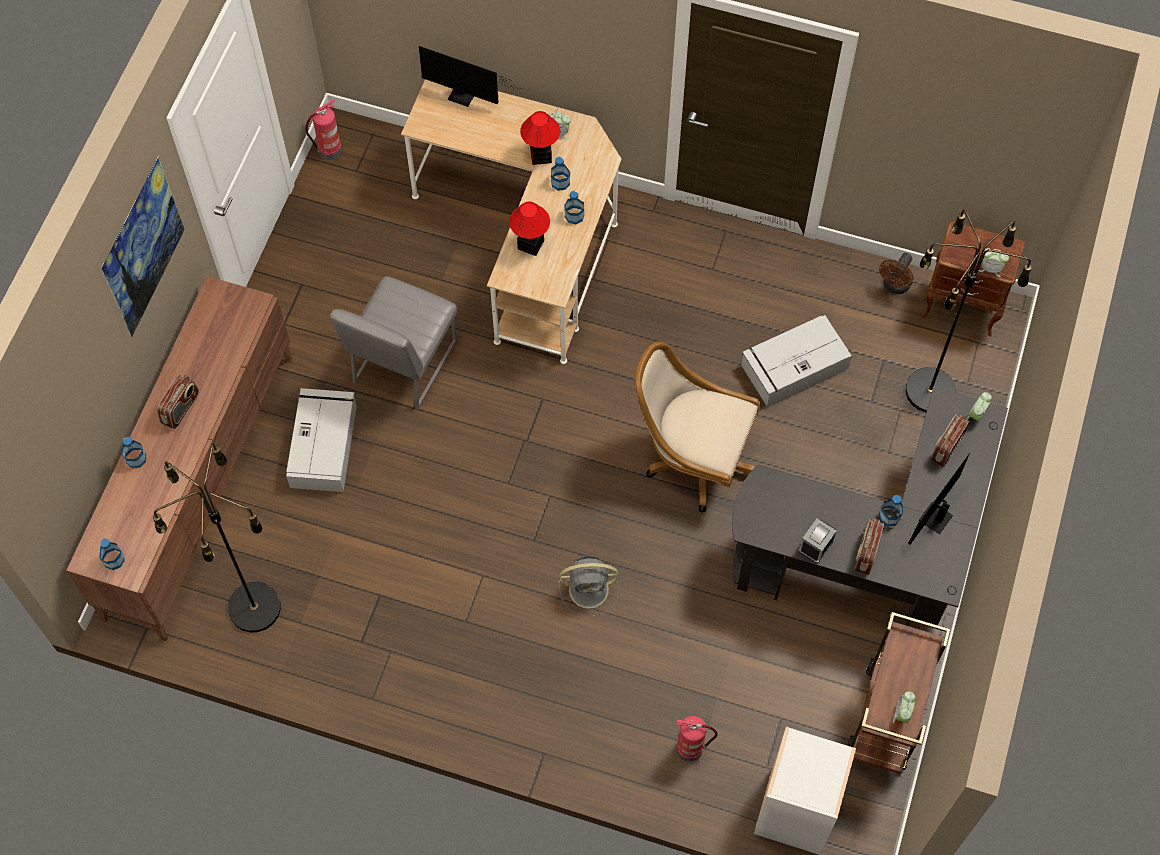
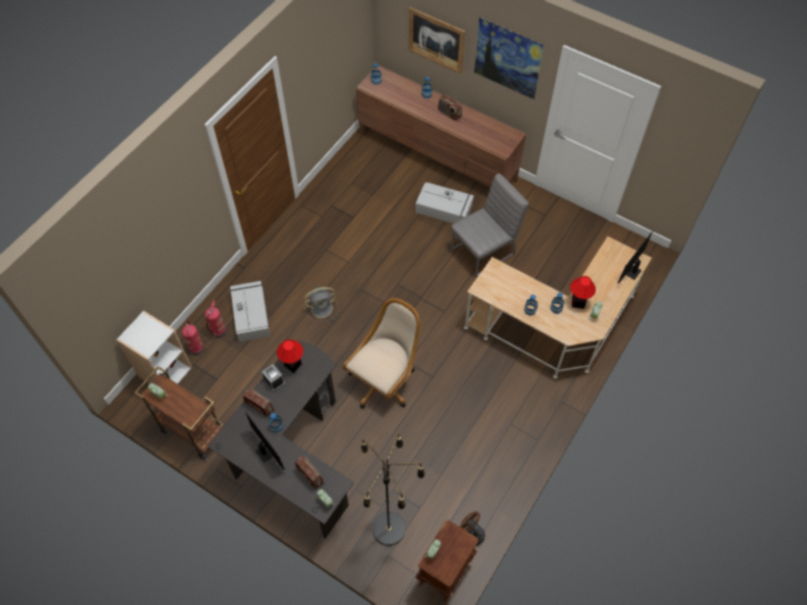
camera: 105 degrees right, 5 degrees down
(86, 394) = (436, 40): none -> picture
(253, 608) = (364, 167): floor lamp -> none
(329, 151) = (634, 242): fire extinguisher -> fire extinguisher (196, 348)
(402, 363) = (484, 251): grey chair -> grey chair turned 105 degrees clockwise
(530, 244) = (514, 283): table lamp -> table lamp (293, 364)
(590, 589) = (322, 308): grey fan -> grey fan turned 120 degrees counterclockwise
(793, 367) = (428, 450): grey storage box -> grey storage box (251, 314)

